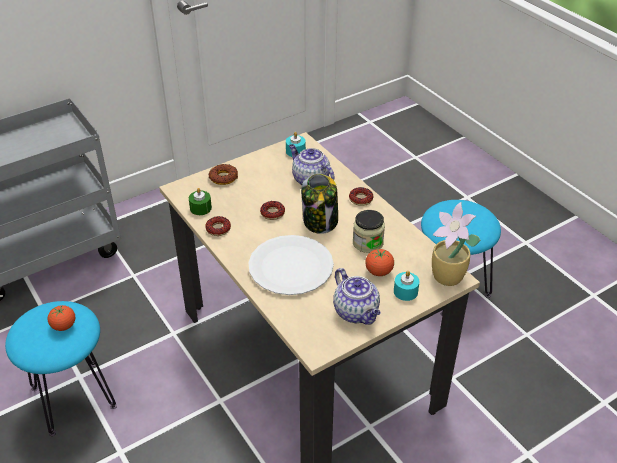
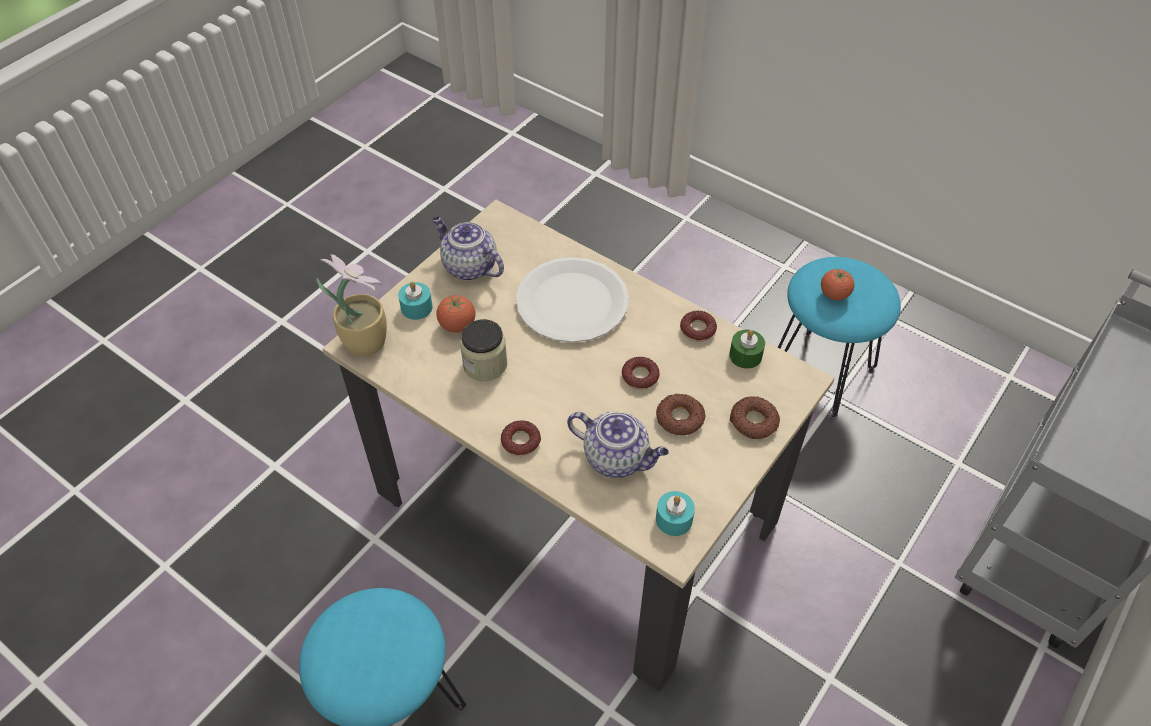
camera: 160 degrees right, 10 degrees up
(263, 188) = (679, 418): none -> donut
(320, 221) = (565, 381): jar -> none

